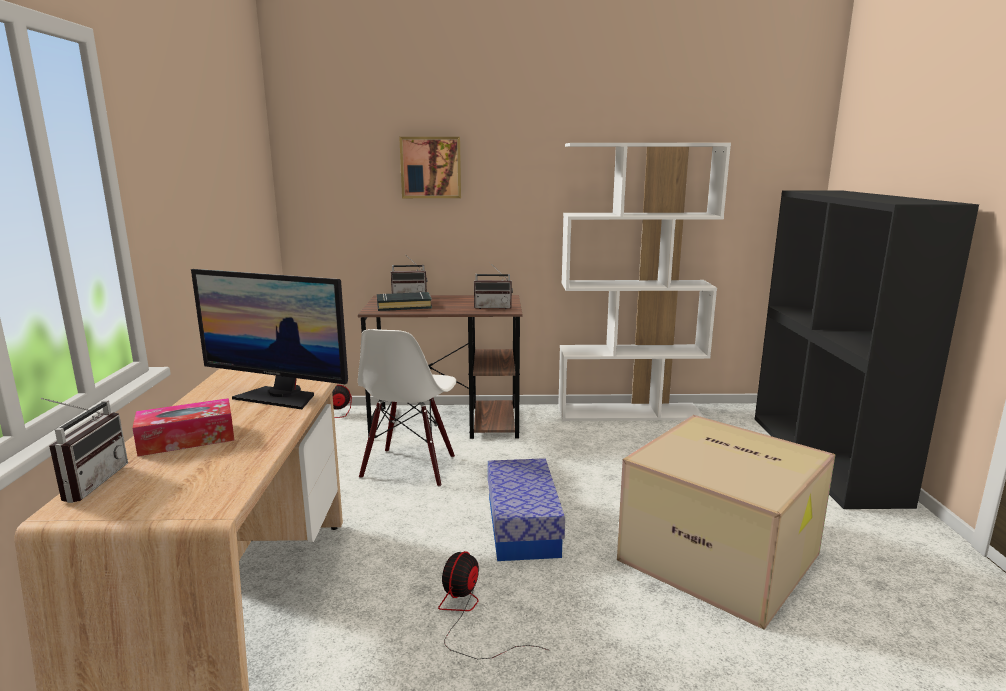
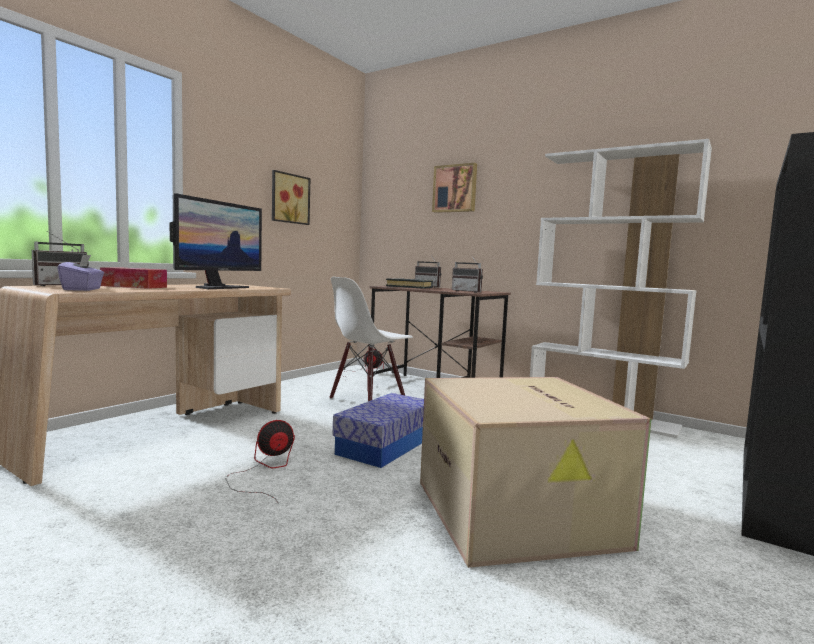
camera: 35 degrees right, 10 degrees down
(198, 487) = (82, 289): none -> purple tissue box
(220, 203) = (289, 198): none -> picture
(280, 396) = (218, 287): monitor -> monitor turned 120 degrees counterclockwise

